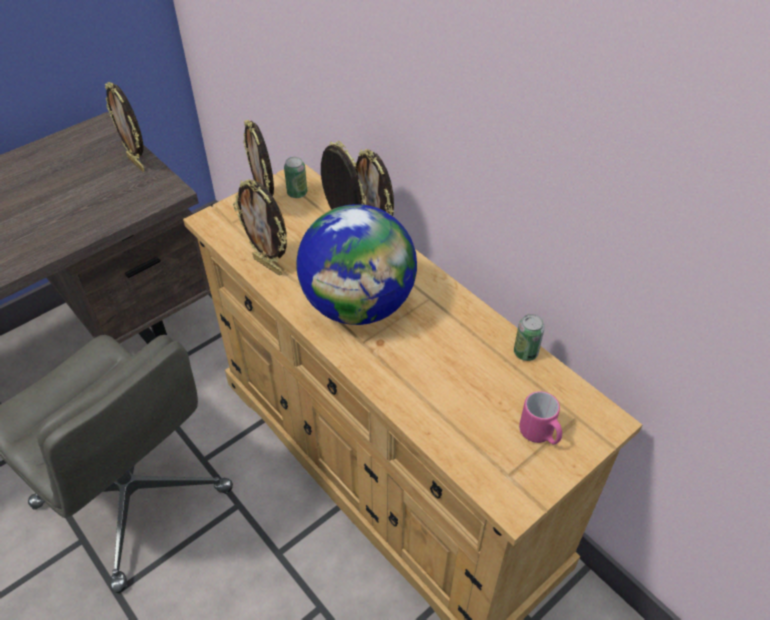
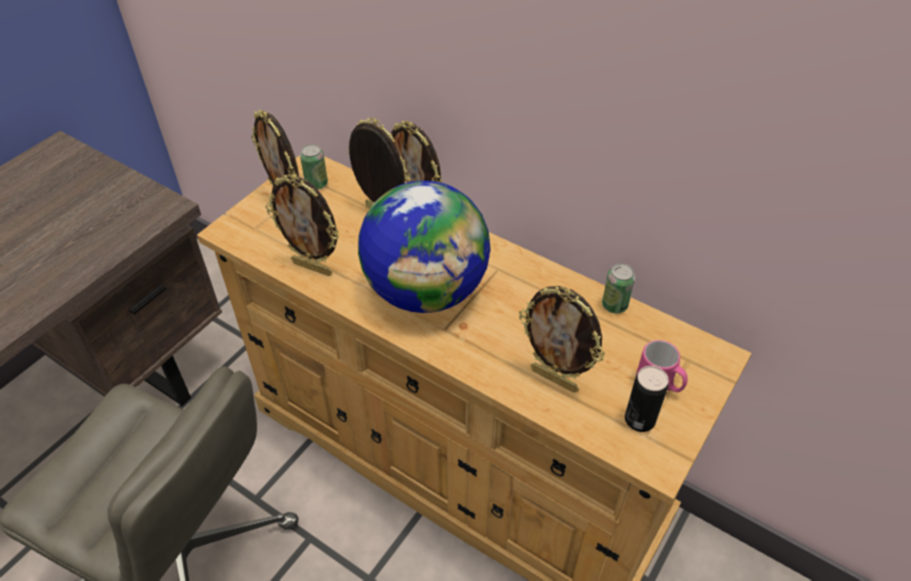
camera: 15 degrees left, 0 degrees up
(137, 163) = (117, 182): picture frame -> picture frame (555, 379)
(510, 461) = (639, 419): none -> can

